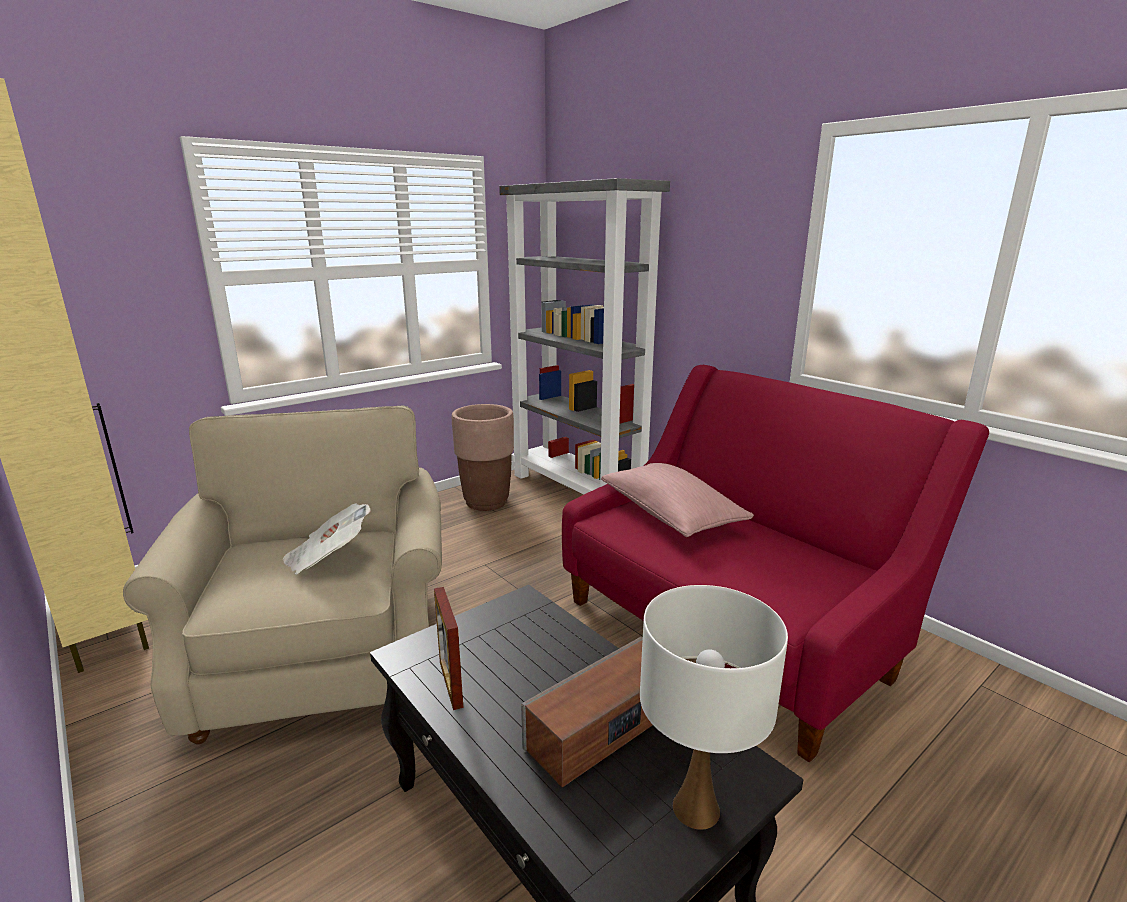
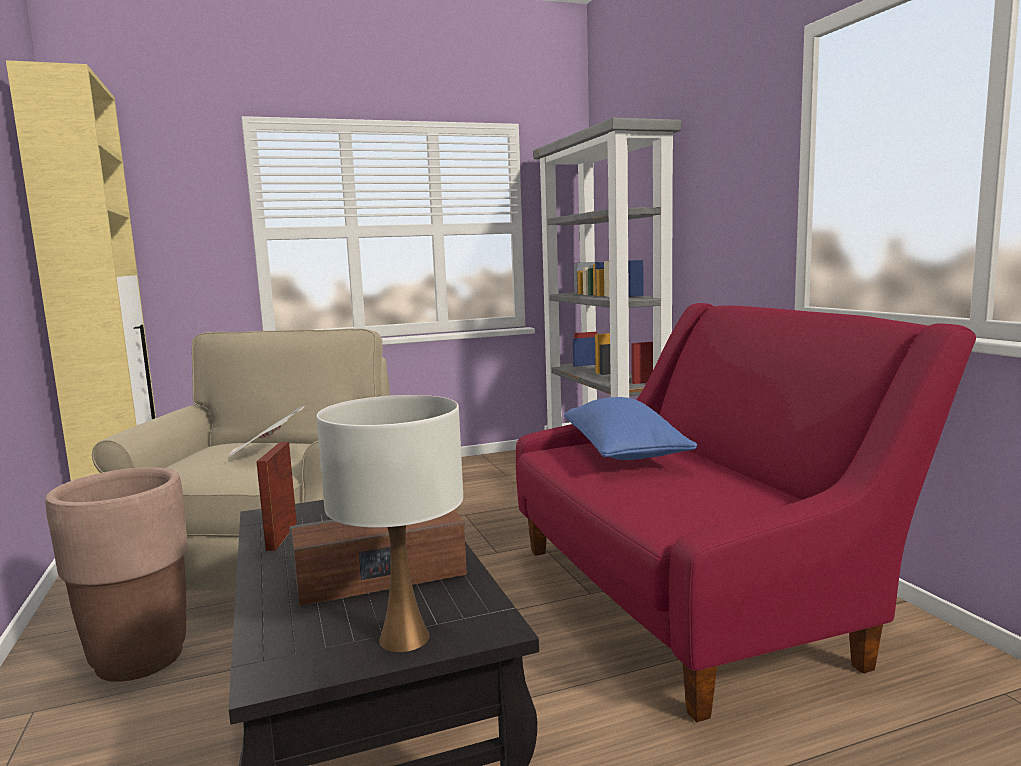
camera: 20 degrees right, 10 degrees down
(486, 502) = (503, 468): brown planter -> brown planter (139, 659)
(670, 516) = (623, 452): pink pillow -> blue pillow

